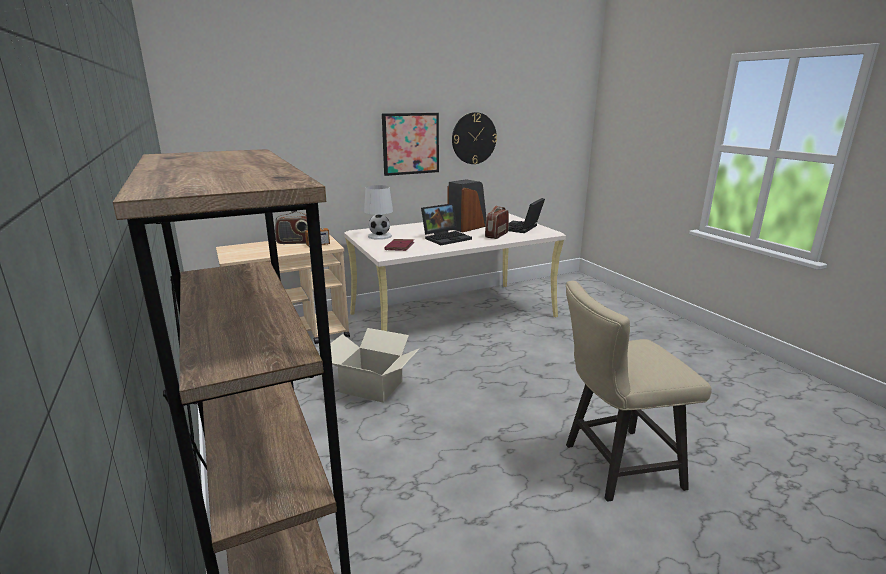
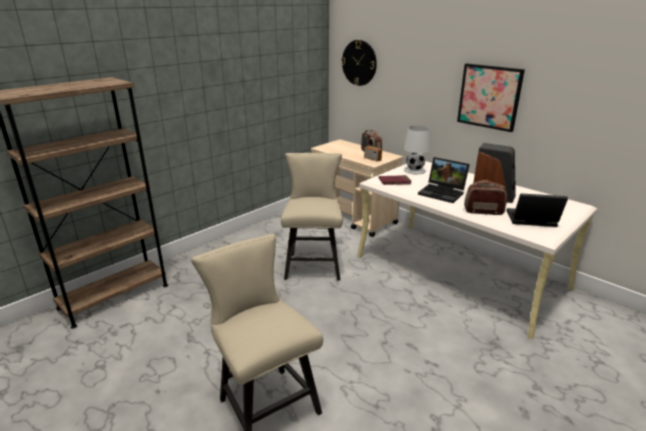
camera: 70 degrees right, 5 degrees up
(371, 386) = (313, 264): cardboard box -> beige chair
(474, 138) = (567, 105): wall clock -> wall clock (359, 63)

